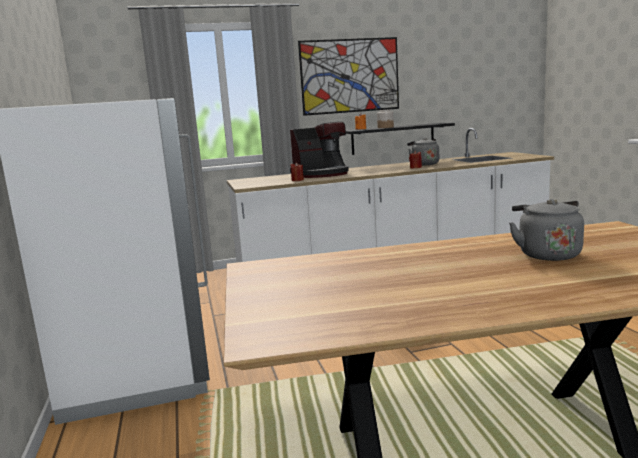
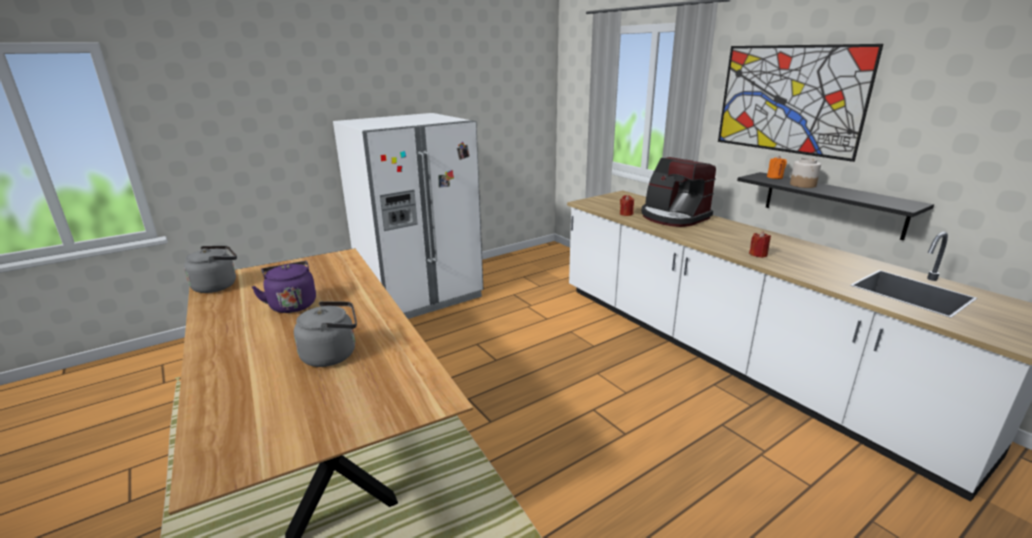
camera: 70 degrees right, 10 degrees up
(411, 278) = (292, 304): none -> purple kettle
(424, 164) = (801, 256): grey kettle -> grey kettle (218, 286)

